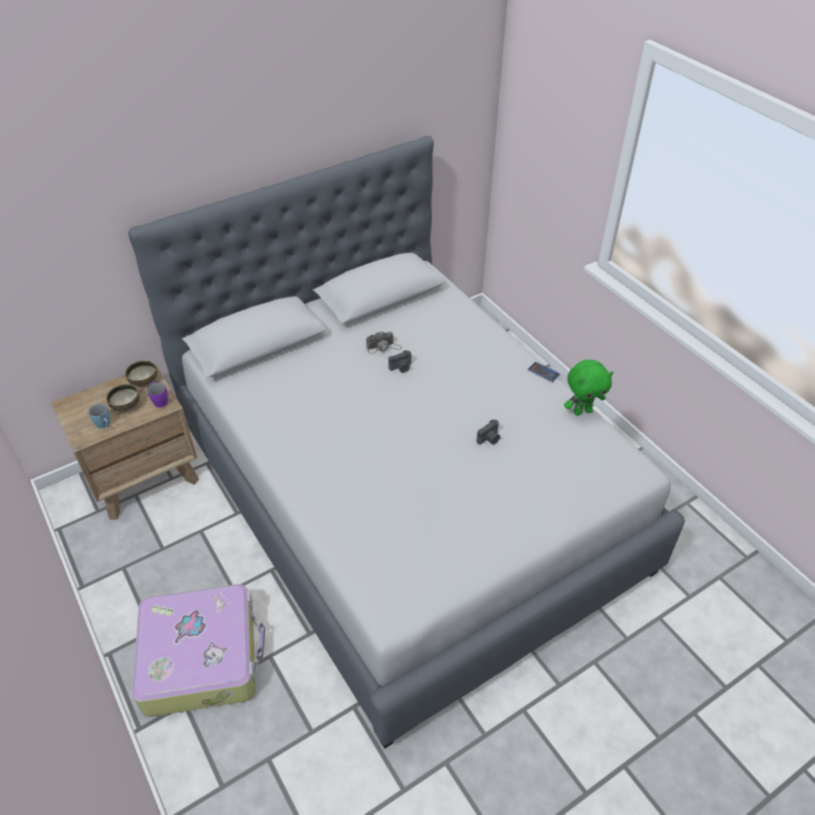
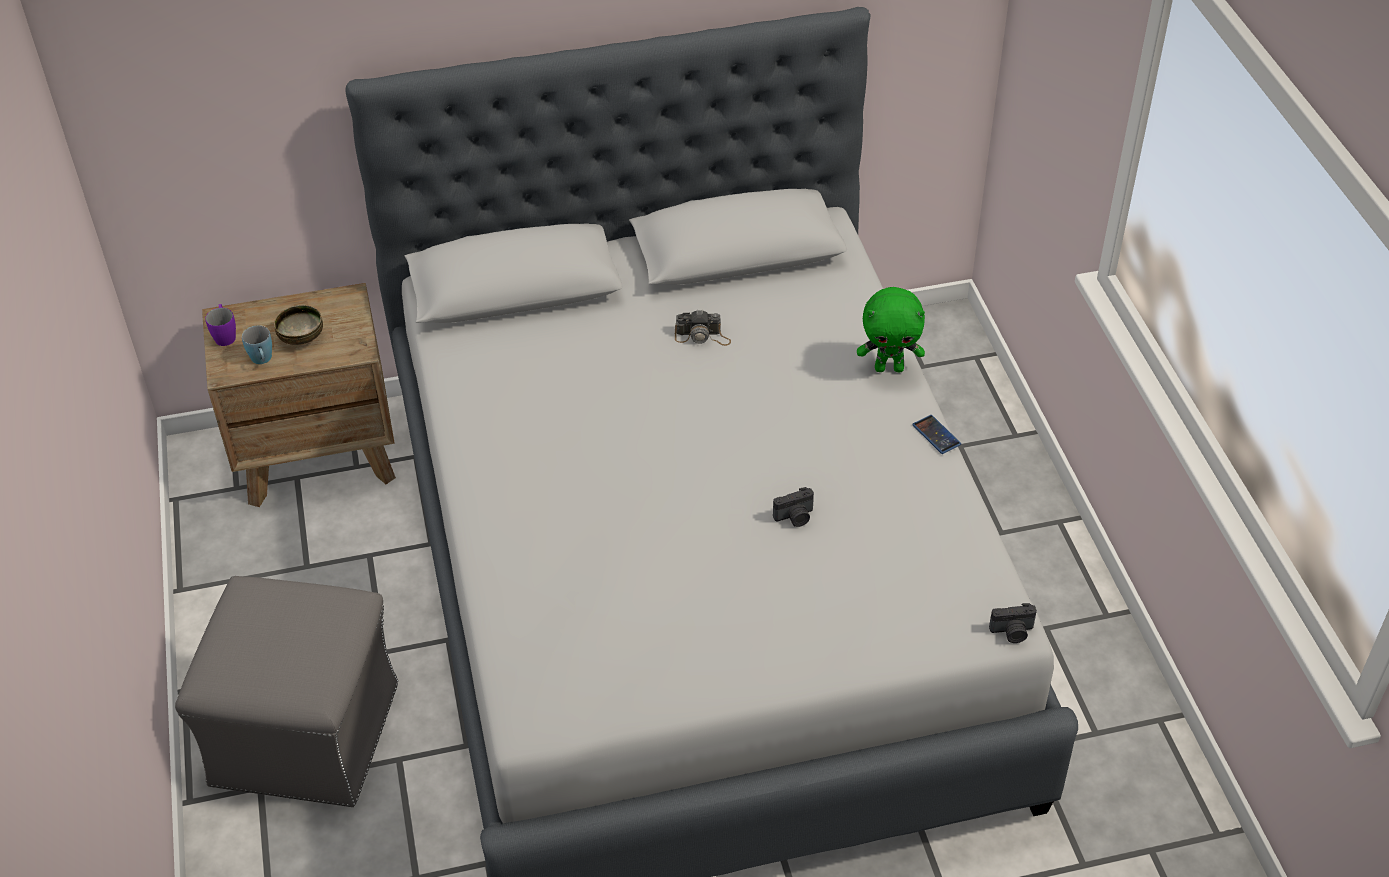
camera: 20 degrees right, 0 degrees up
(144, 381) = (339, 307): bowl -> none
(159, 400) = (350, 341): purple mug -> purple mug (225, 335)
(202, 656) = (306, 732): suitcase -> grey ottoman
(401, 368) = (714, 375): camera -> camera (1012, 632)
(582, 411) = (965, 511): green plush toy -> green plush toy (889, 368)

